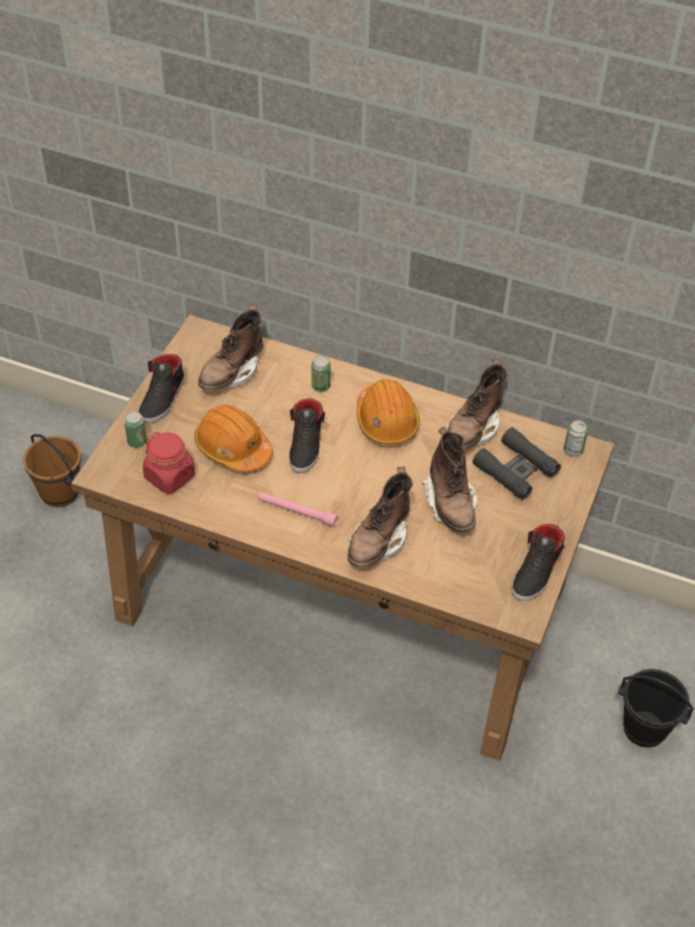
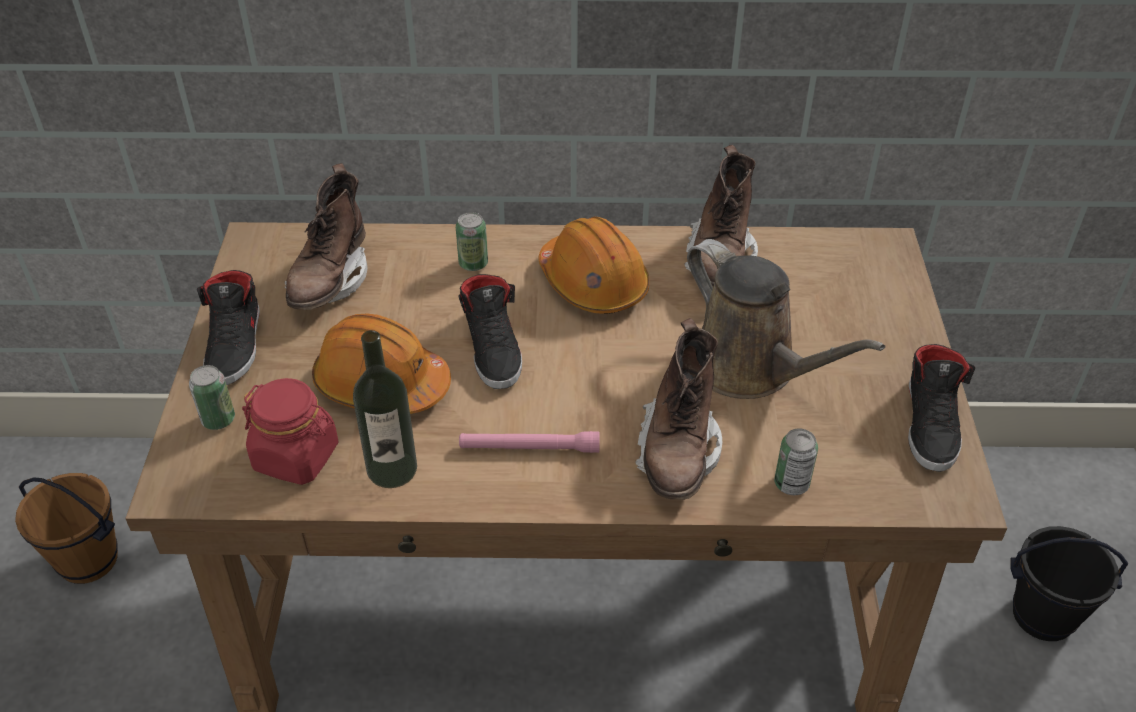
camera: 20 degrees left, 5 degrees down
(217, 500) = (392, 469): none -> bottle
(450, 504) = (750, 367): brown boot -> brown watering can
(515, 469) = (810, 295): black binoculars -> none
(573, 451) = (868, 251): can -> can (791, 484)

